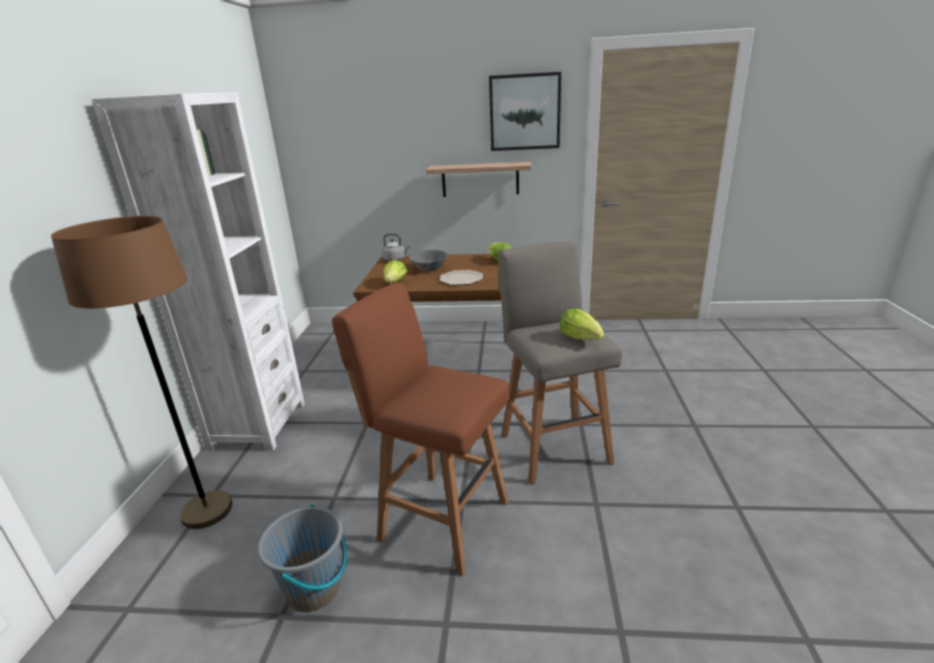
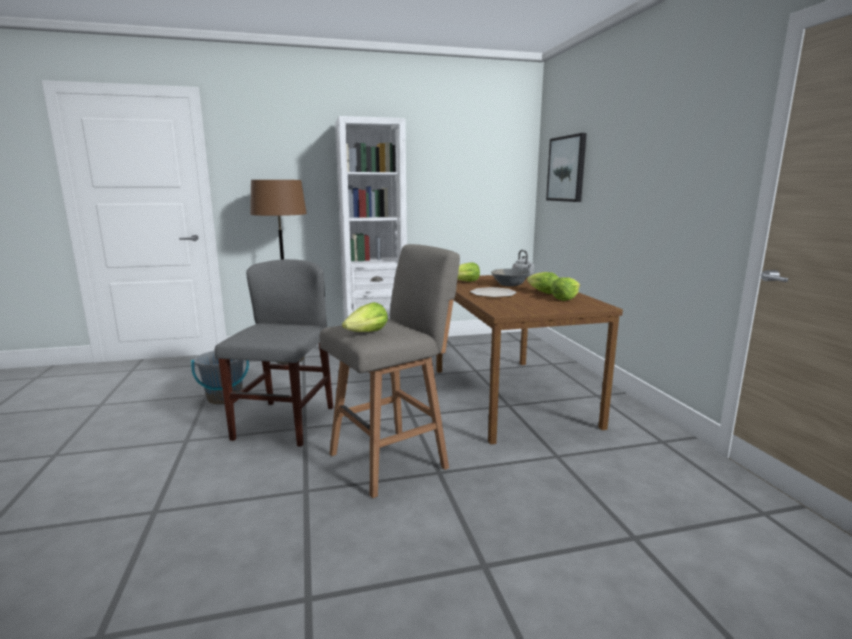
camera: 70 degrees right, 10 degrees down
(440, 518) = (284, 423): brown stool -> grey chair
(470, 263) = (542, 292): none -> lettuce
(480, 179) = (645, 217): shelf -> none
(524, 112) = (697, 134): picture -> picture (567, 169)

